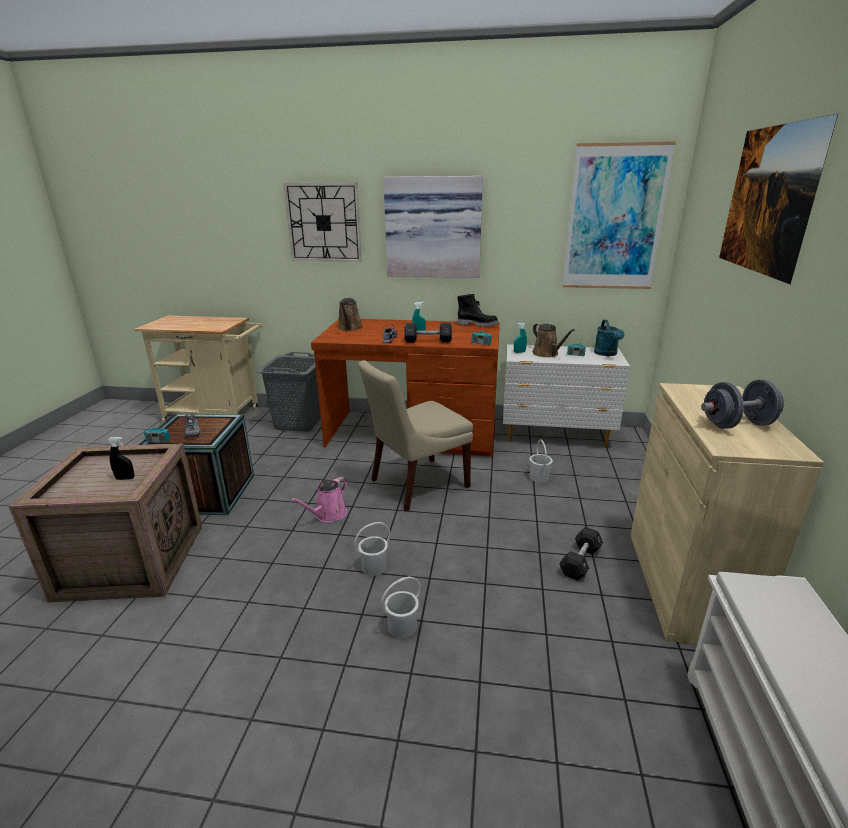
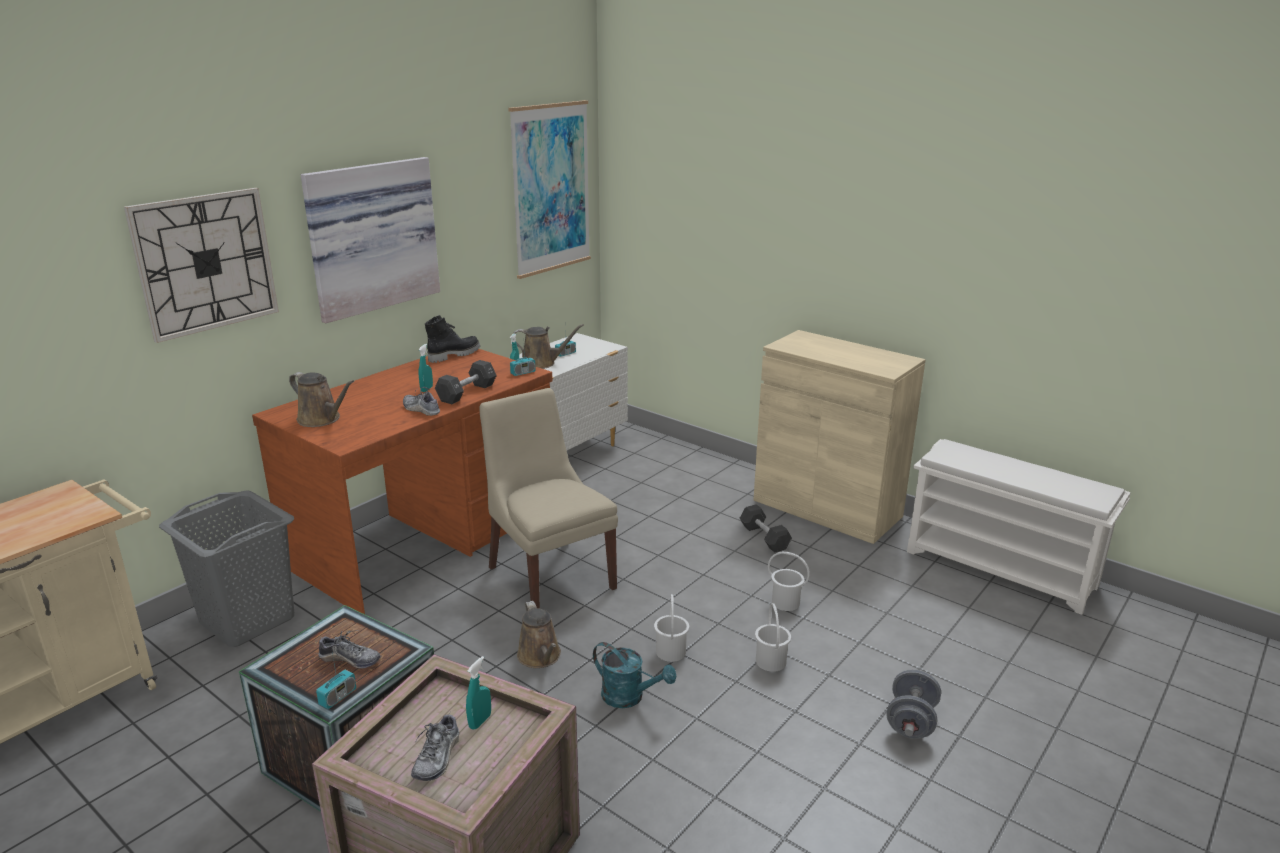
camera: 60 degrees left, 0 degrees up
(89, 477) = (437, 757): none -> shoe
(125, 478) = (480, 721): black spray bottle -> turquoise spray bottle
(328, 515) = (540, 657): pink watering can -> brown watering can
(416, 484) = (549, 575): beige chair -> beige chair turned 150 degrees clockwise
(538, 477) = (623, 501): white bucket -> white bucket (785, 603)
(607, 354) = (585, 342): turquoise watering can -> turquoise watering can (629, 697)
(737, 424) = (859, 356): grey dumbbell -> grey dumbbell (911, 722)
(758, 235) = (770, 202): picture -> none

